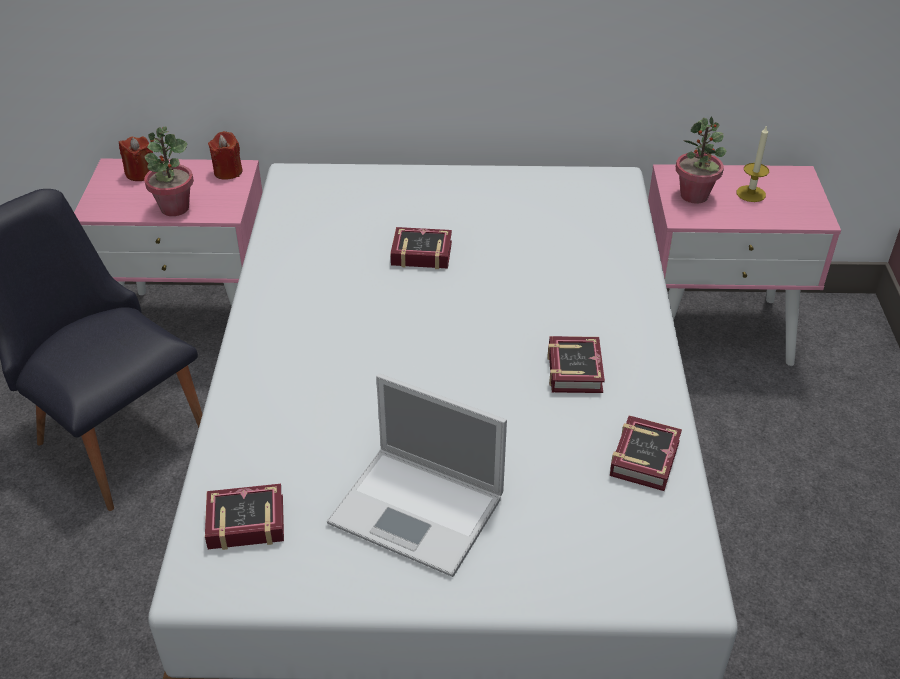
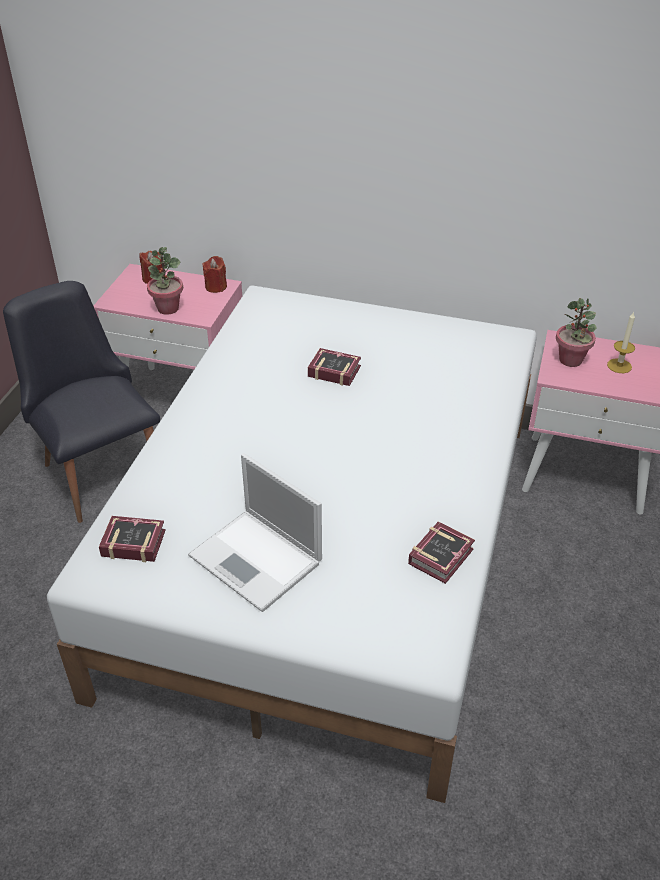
camera: 15 degrees right, 0 degrees up
(576, 368) = (417, 479): book -> none

